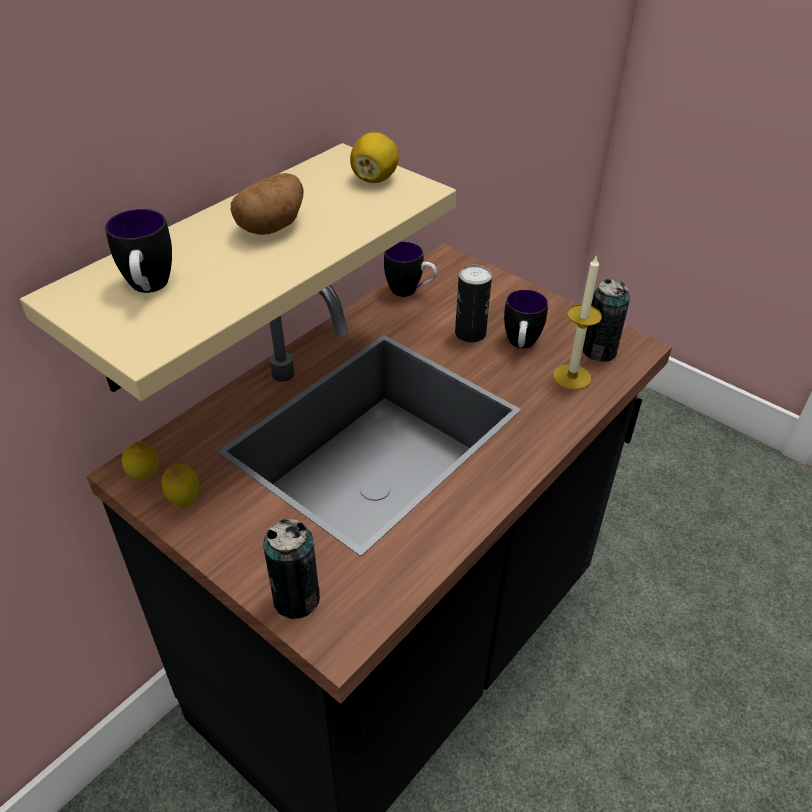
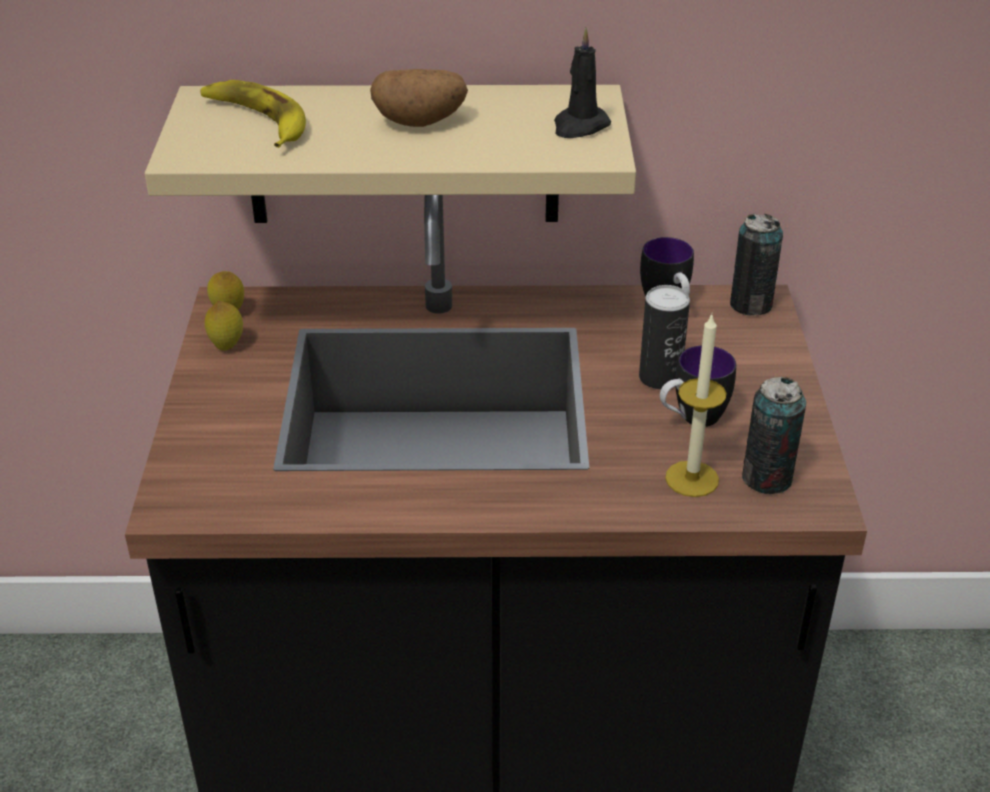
camera: 50 degrees right, 5 degrees down
(149, 289) = (256, 121): mug -> banana
(296, 599) = (188, 461): can -> can (751, 305)
(374, 179) = (579, 126): lemon -> black candle

